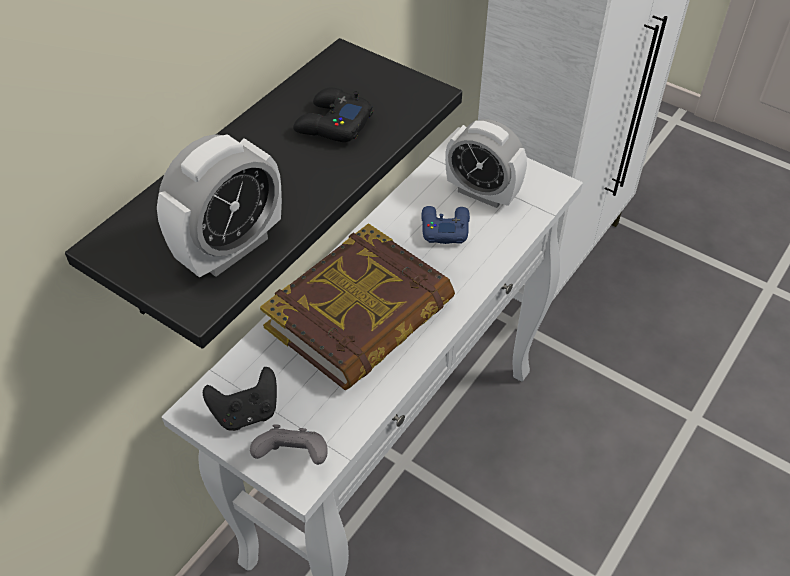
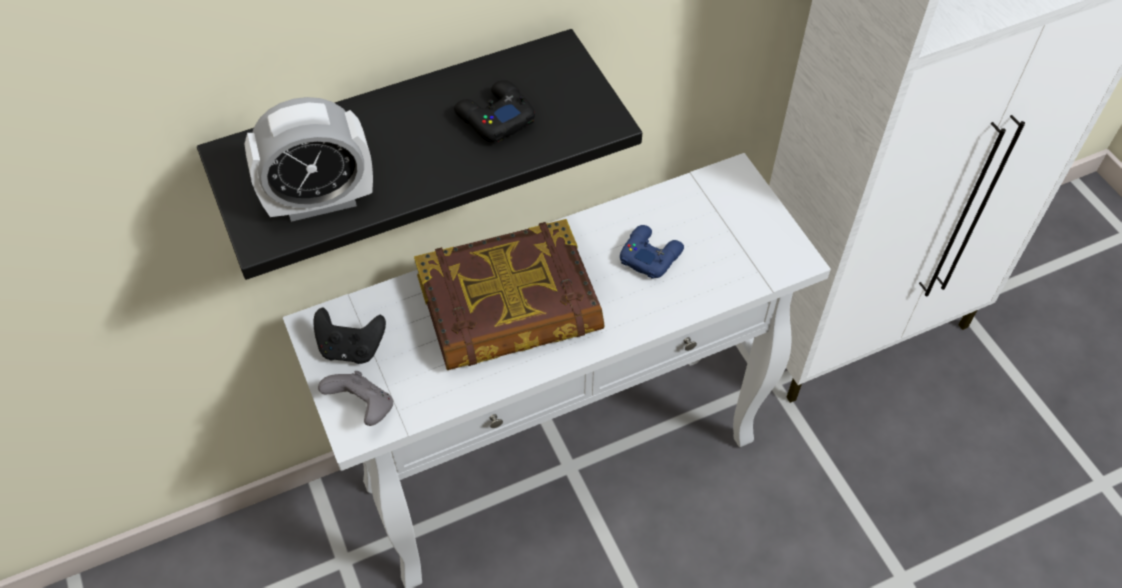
camera: 30 degrees right, 5 degrees up
(482, 193) = (715, 235): alarm clock -> none

